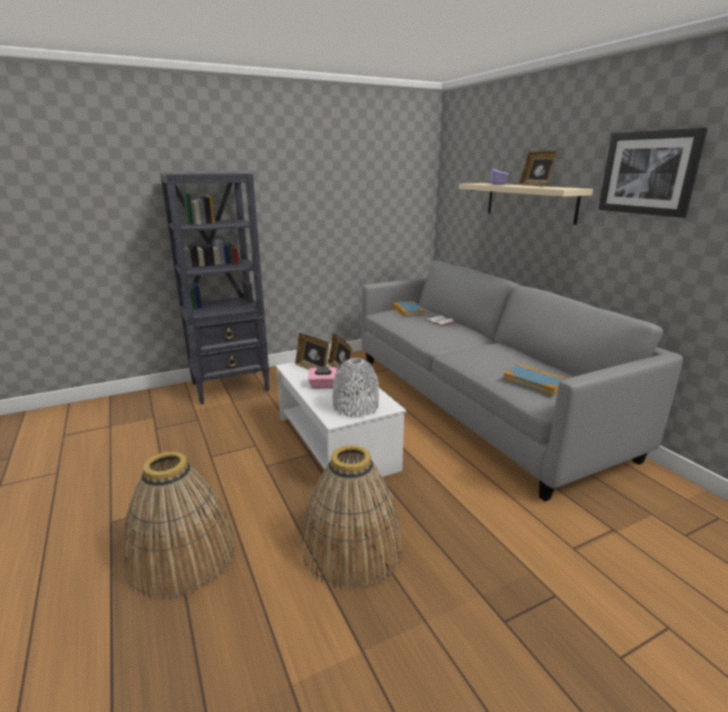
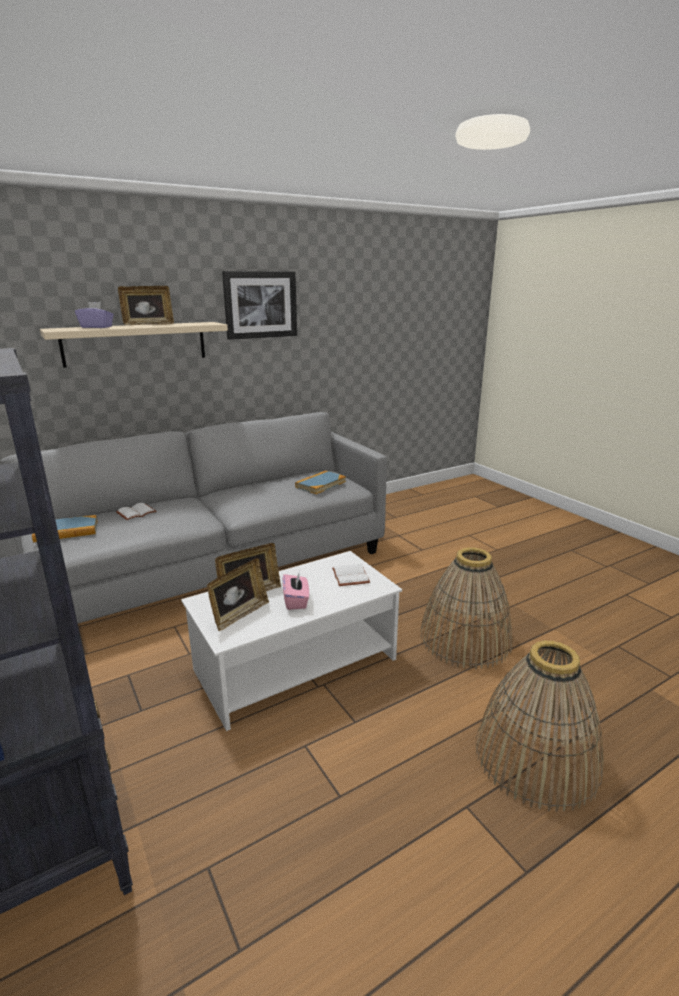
camera: 95 degrees left, 0 degrees up
(356, 406) = (349, 576): grey vase -> white book

